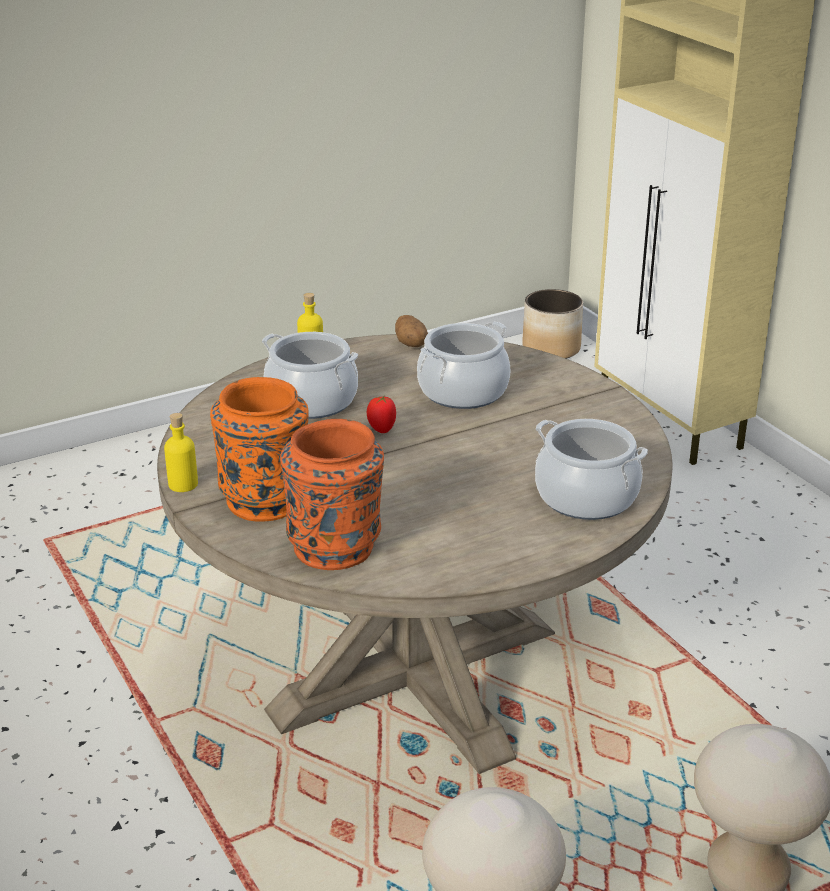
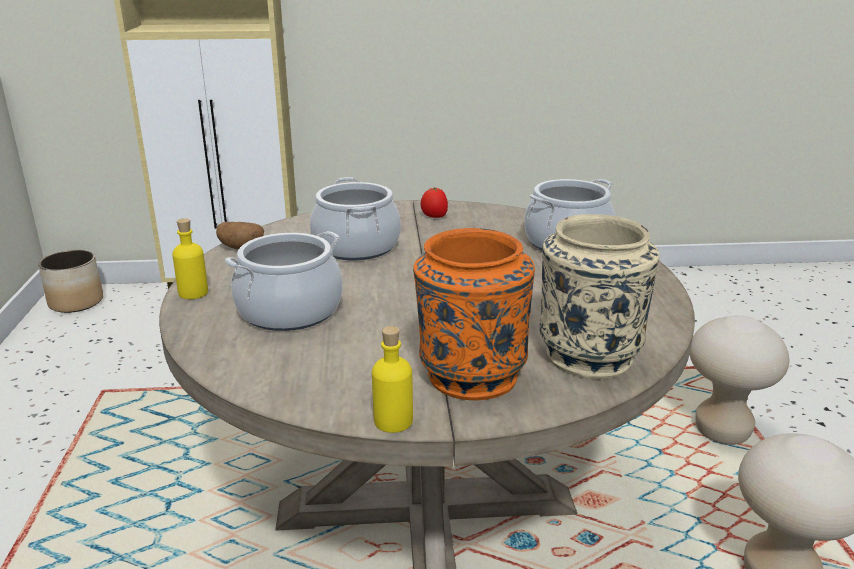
camera: 65 degrees left, 5 degrees down
(335, 547) = (588, 355): orange vase -> beige vase
(381, 429) = (385, 291): tomato -> tomato (434, 217)

